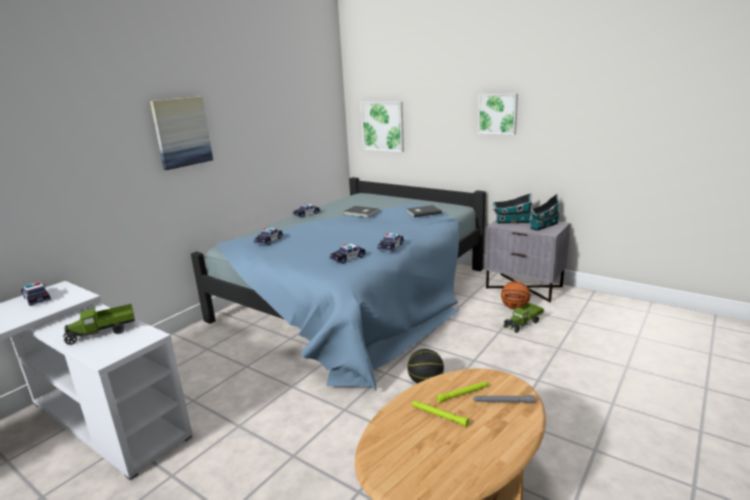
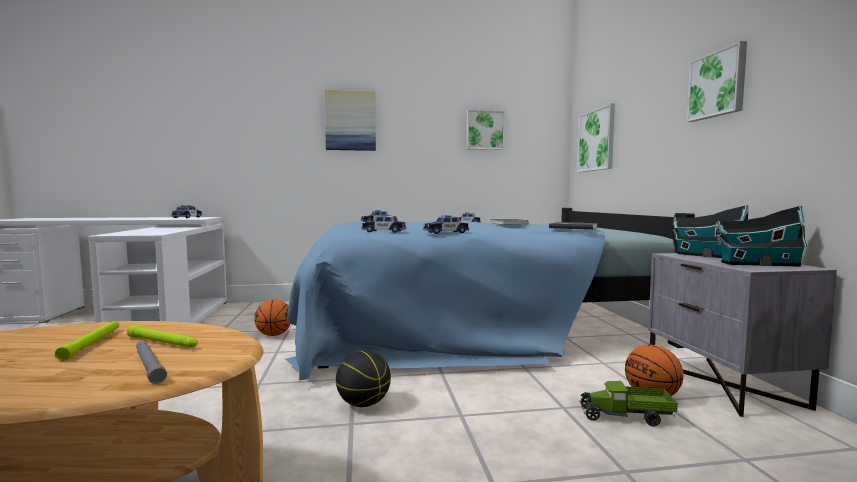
camera: 45 degrees right, 15 degrees down
(102, 332) = (154, 230): toy truck -> none
(249, 376) = (274, 335): none -> basketball
(292, 121) = (485, 130): none -> picture

